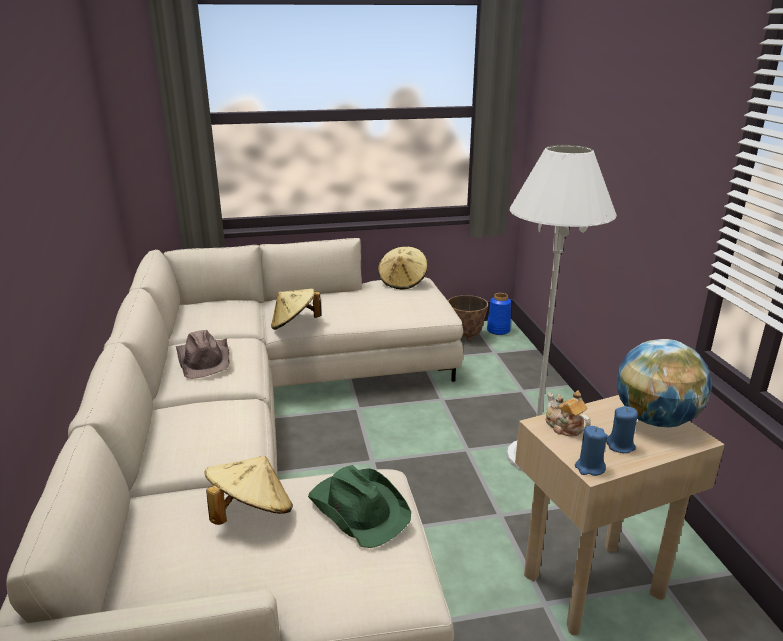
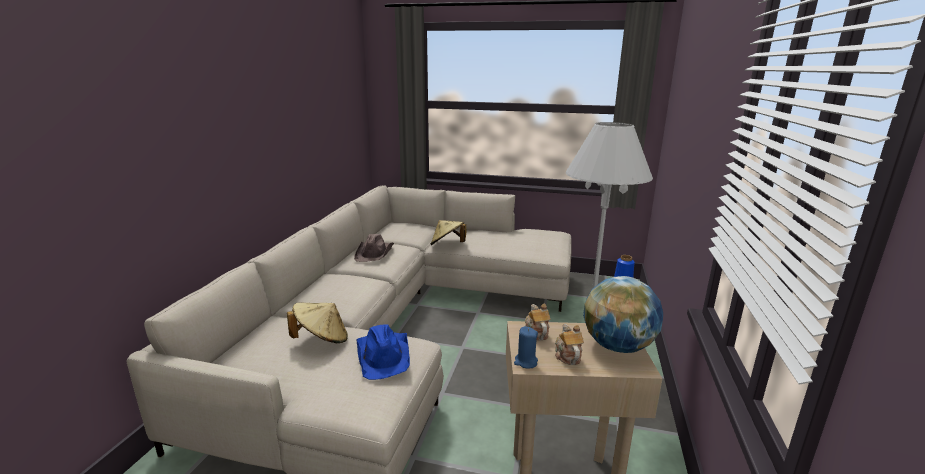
camera: 25 degrees right, 5 degrees down
(359, 508) = (384, 355): green hat -> blue hat
(403, 282) = (543, 232): beige hat -> none
(465, 336) = (592, 284): planter -> none
(620, 446) = (567, 355): blue candle -> teapot

